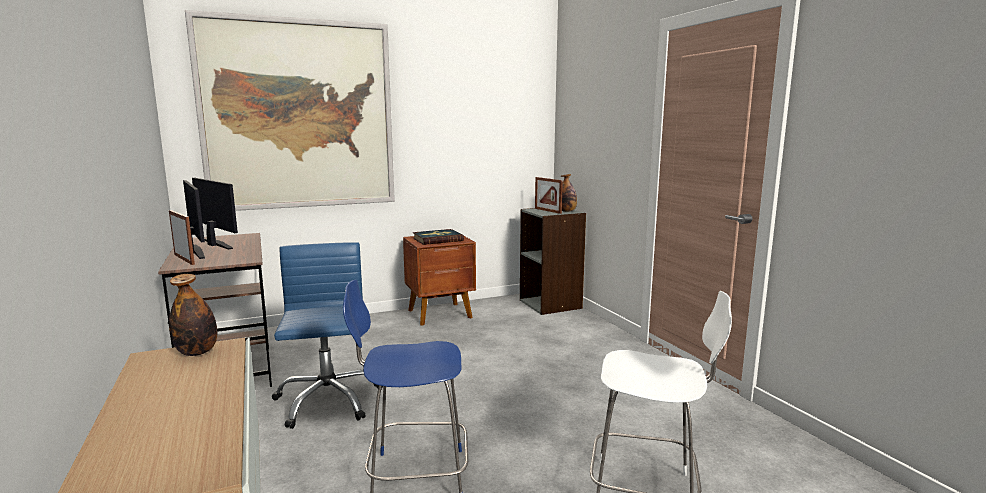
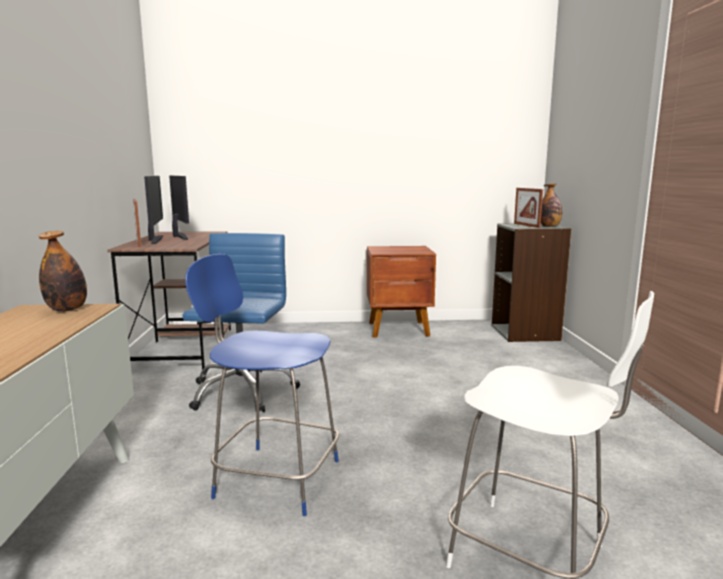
camera: 20 degrees right, 0 degrees up
(299, 115) = (270, 119): picture -> none
(437, 239) = (398, 249): book -> none

